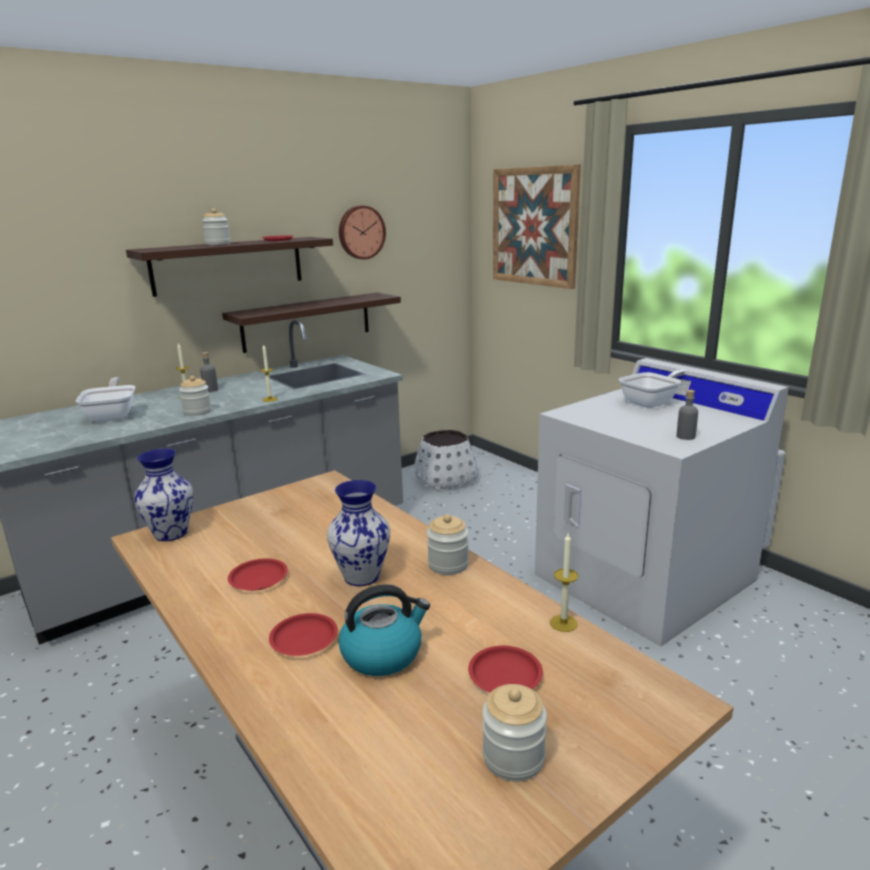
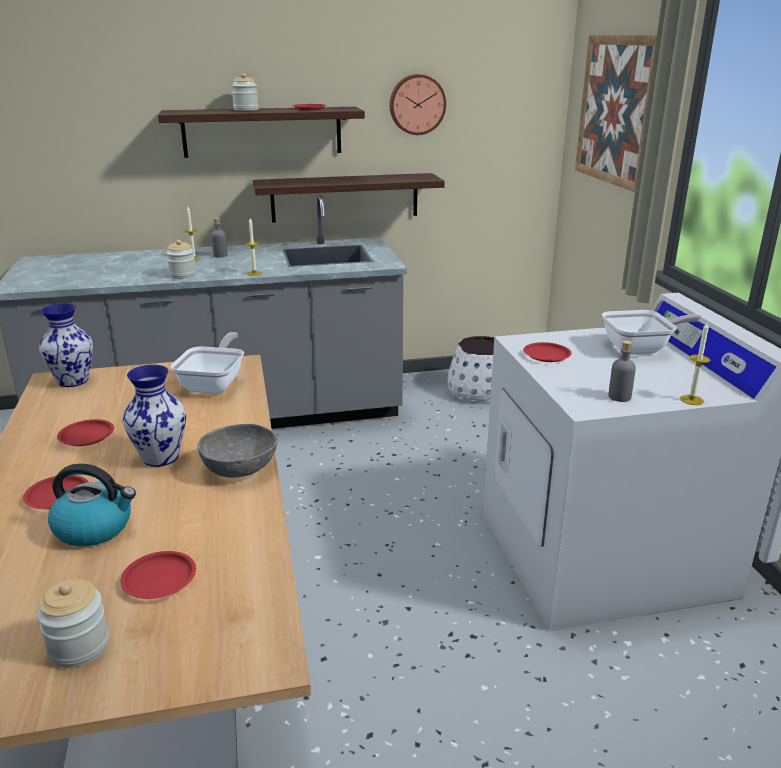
camera: 25 degrees right, 5 degrees up
(113, 415) = (119, 266): frying pan -> frying pan (215, 383)
(448, 564) = (240, 468): jar -> grey bowl
(563, 623) = (265, 553): candle -> candle (691, 400)
(596, 419) = (546, 355): none -> red plate

